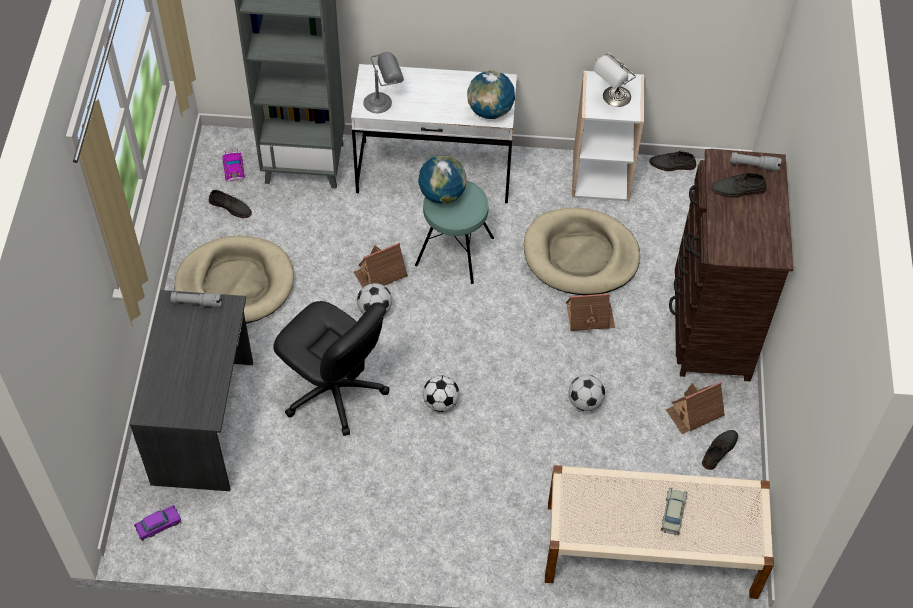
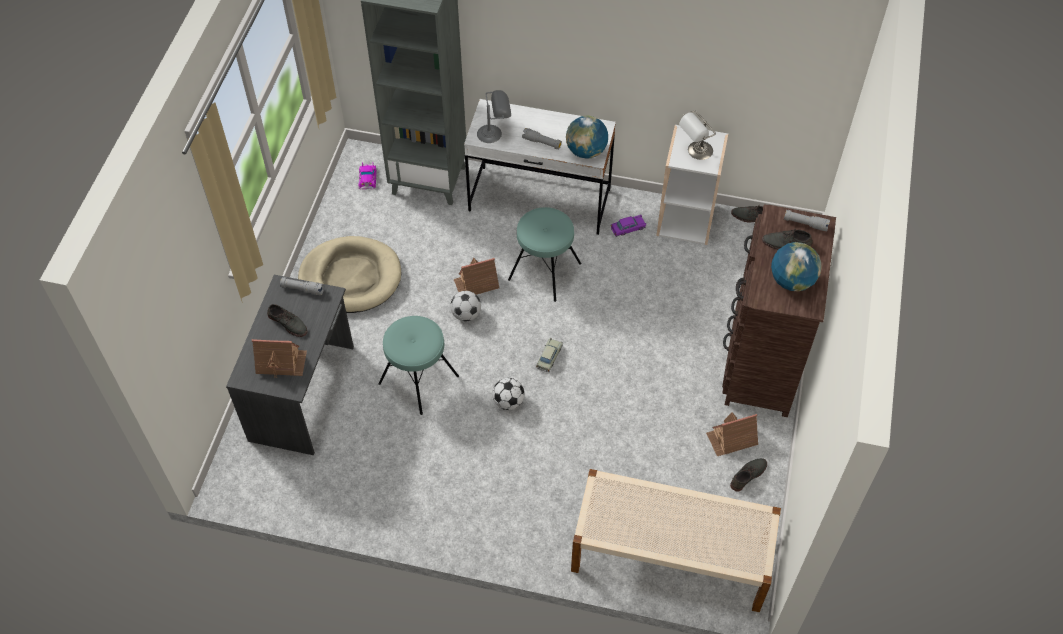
camera: 10 degrees right, 0 degrees up
(158, 525) = (248, 476): purple toy car -> purple toy car (628, 228)
(230, 206) = (359, 211): grey shoe -> grey shoe (288, 323)
(334, 390) = (418, 380): black office chair -> turquoise stool
(438, 106) = (542, 142): none -> grey flashlight
(442, 194) = (534, 220): globe -> globe (792, 281)
(580, 255) = (655, 287): beige dog bed -> none
(585, 402) = (635, 417): football -> none
(589, 317) = (653, 343): toy house -> toy house (281, 362)
(673, 514) = (688, 526): beige toy car -> beige toy car (549, 357)

